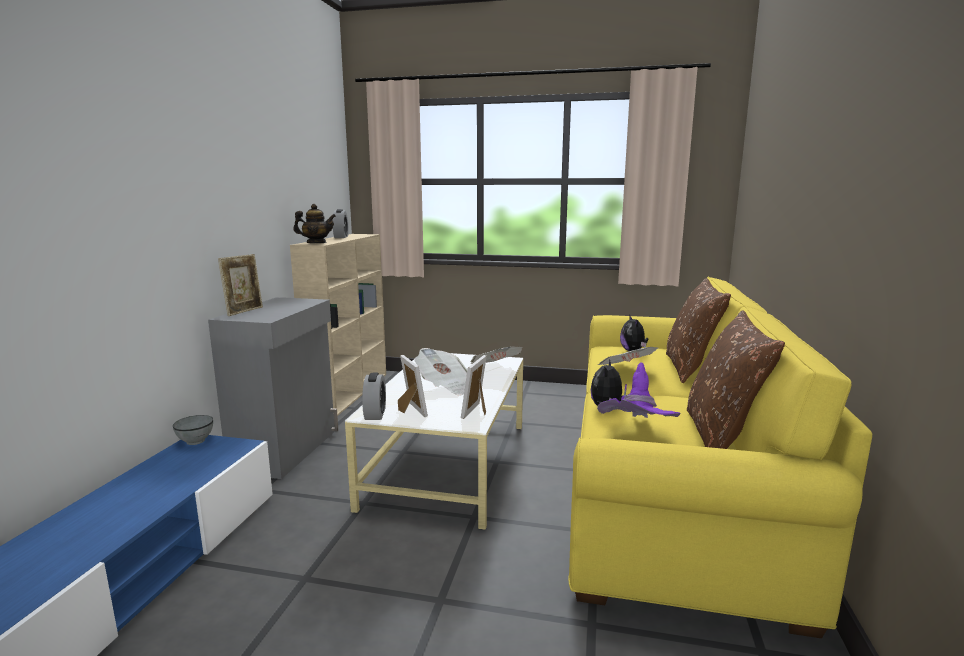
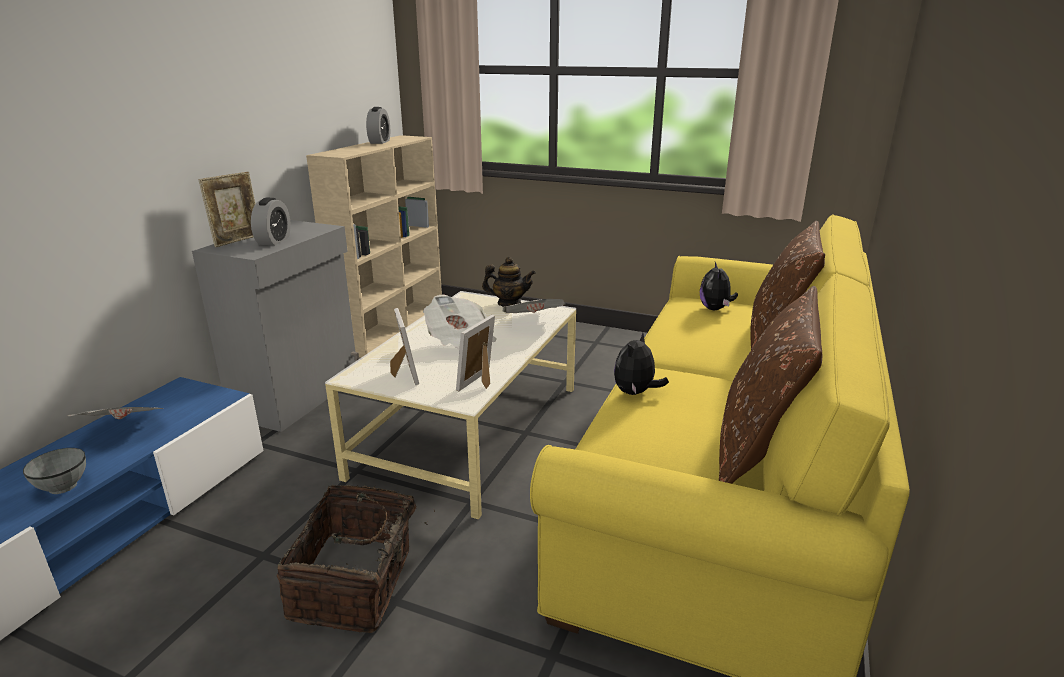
camera: 10 degrees right, 10 degrees up
(196, 441) = (179, 388): grey bowl -> grey bowl (63, 487)
(316, 243) = (338, 153): teapot -> teapot (509, 304)
(375, 414) = (362, 376): alarm clock -> alarm clock (274, 241)
(400, 591) = (356, 583): none -> basket
(625, 371) = (688, 340): newspaper -> newspaper (127, 430)
(636, 437) = (644, 441): purple hat -> none

